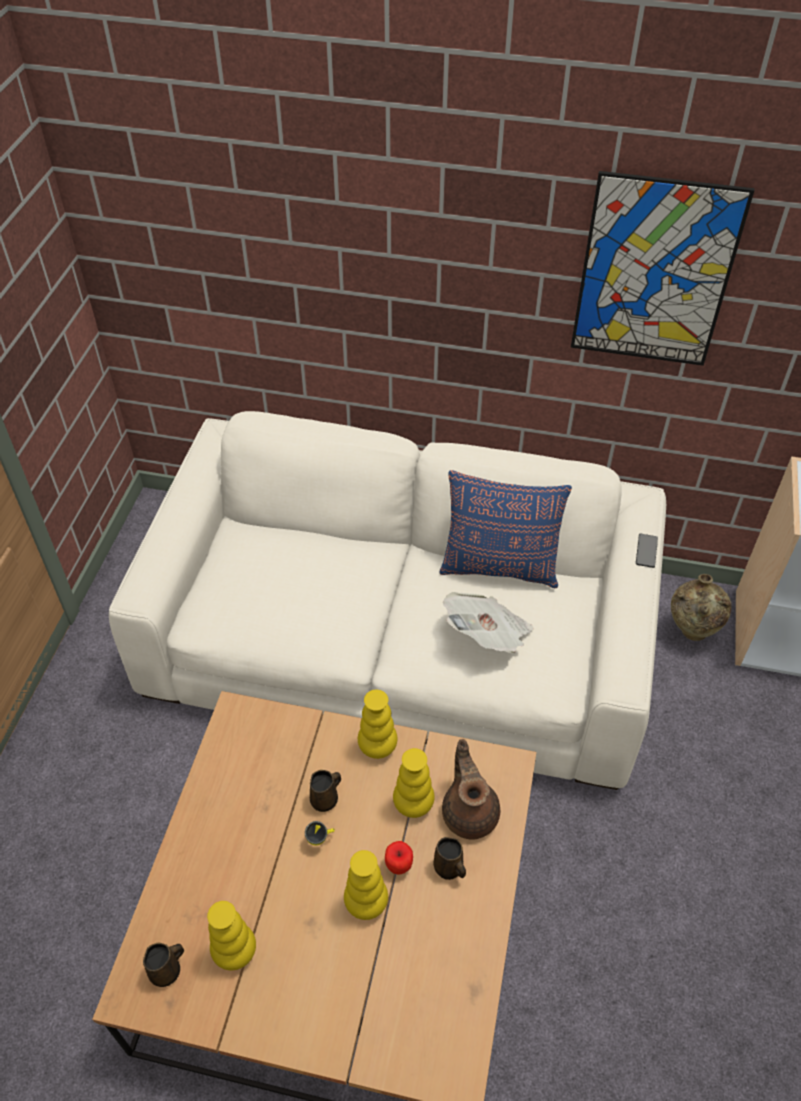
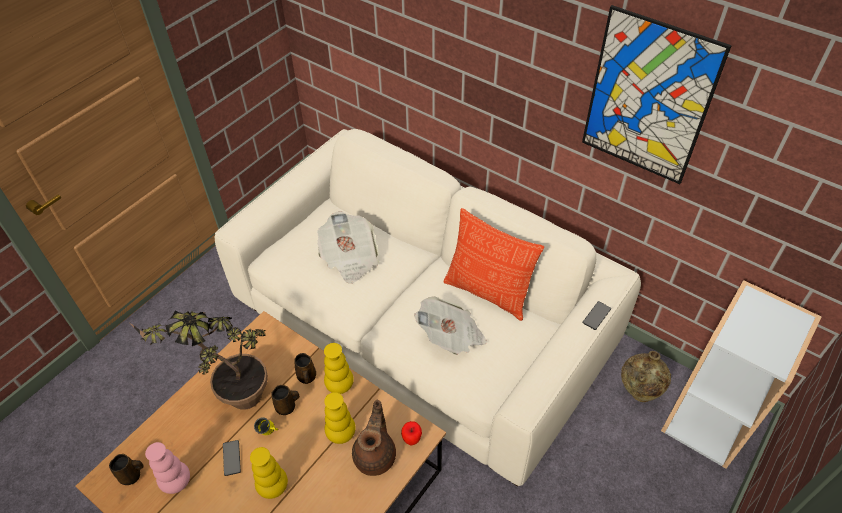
camera: 25 degrees right, 0 degrees up
(235, 952) = (177, 482): yellow vase -> pink vase
(246, 813) = (233, 396): none -> potted plant
(290, 891) = (231, 458): none -> phone
(307, 583) = (350, 258): none -> newspaper
(399, 866) = (308, 472): apple -> apple (412, 440)
(449, 869) = (340, 488): brown mug -> brown mug (307, 377)
(499, 568) = (488, 292): blue pillow -> orange pillow

